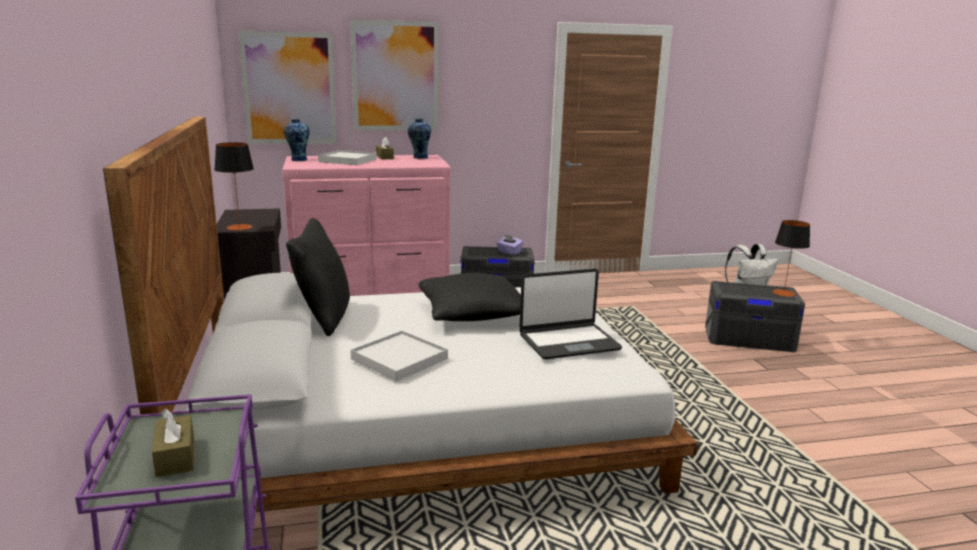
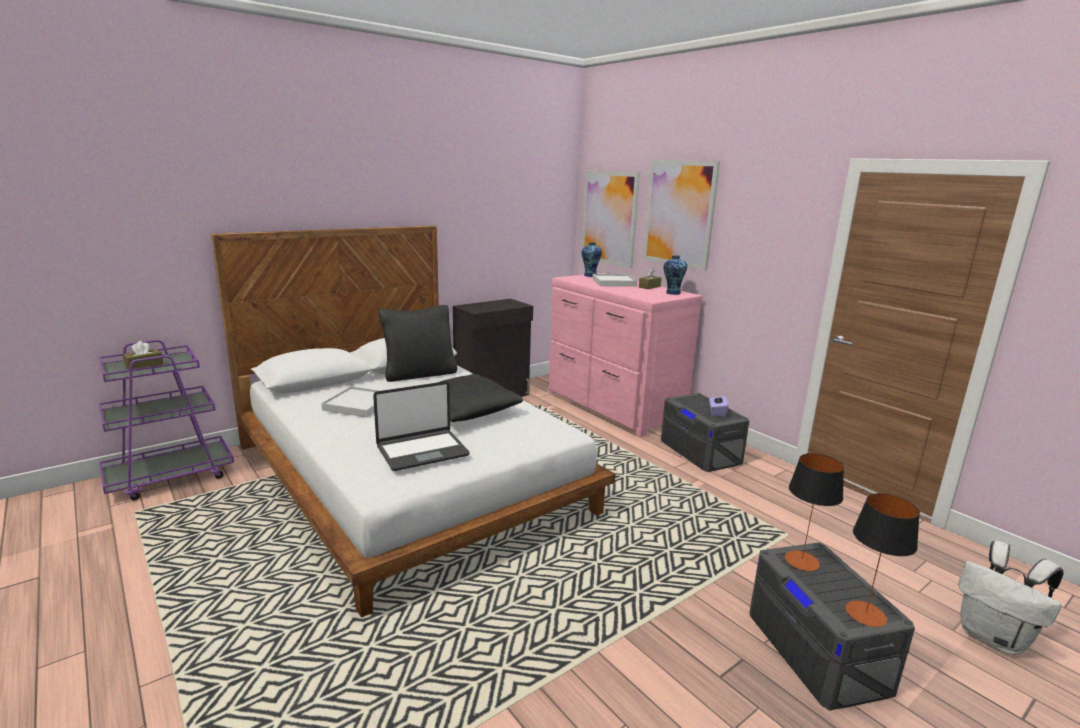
camera: 65 degrees right, 0 degrees up
(239, 227) = (471, 307): table lamp -> table lamp (801, 561)
(568, 342) = (422, 451): laptop -> laptop turned 75 degrees counterclockwise

